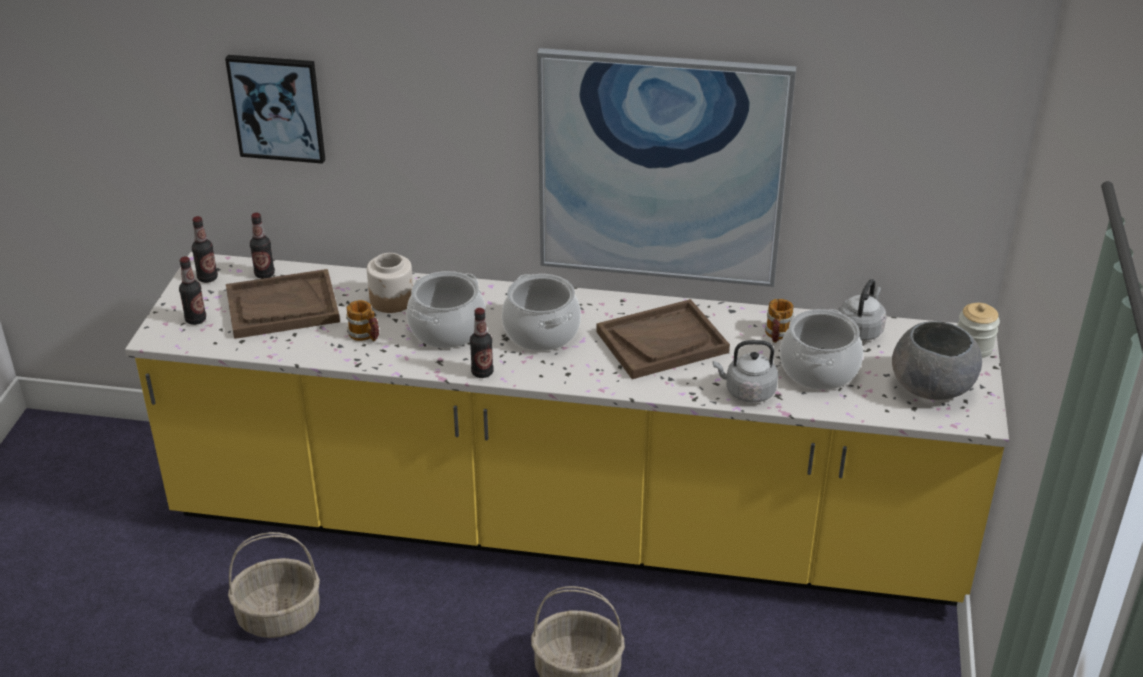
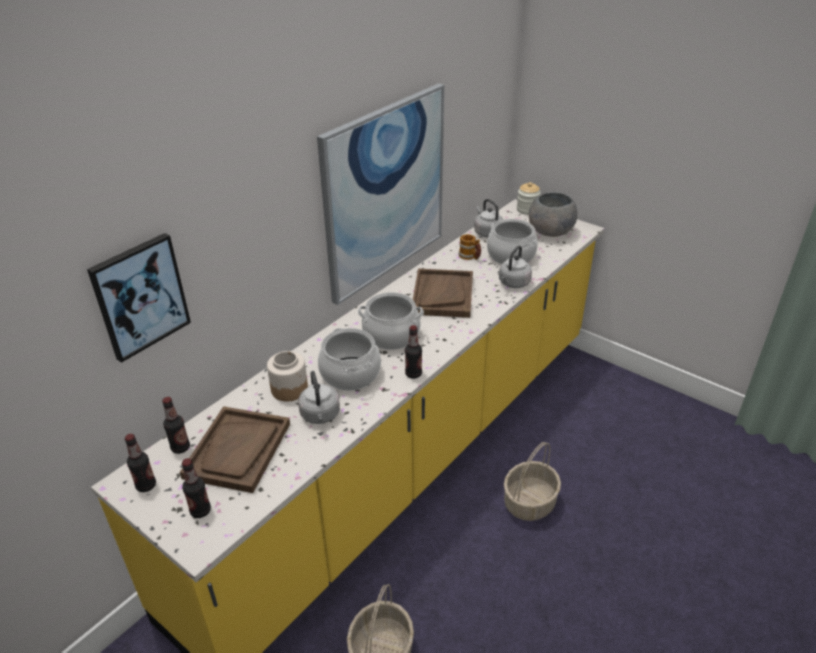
camera: 60 degrees left, 0 degrees up
(365, 336) = (320, 416): mug -> grey kettle

